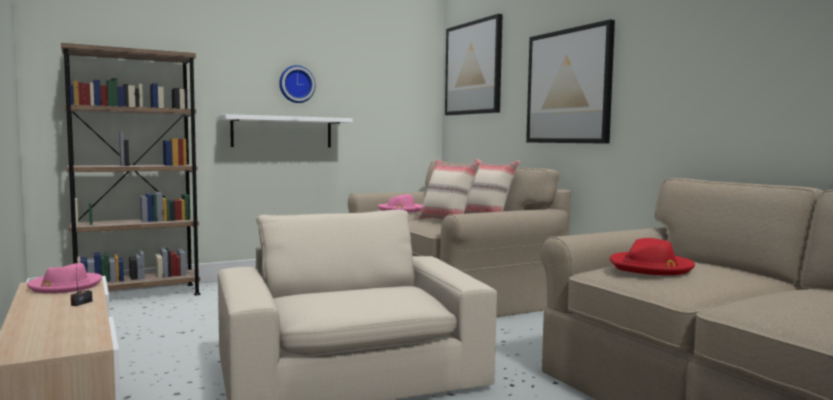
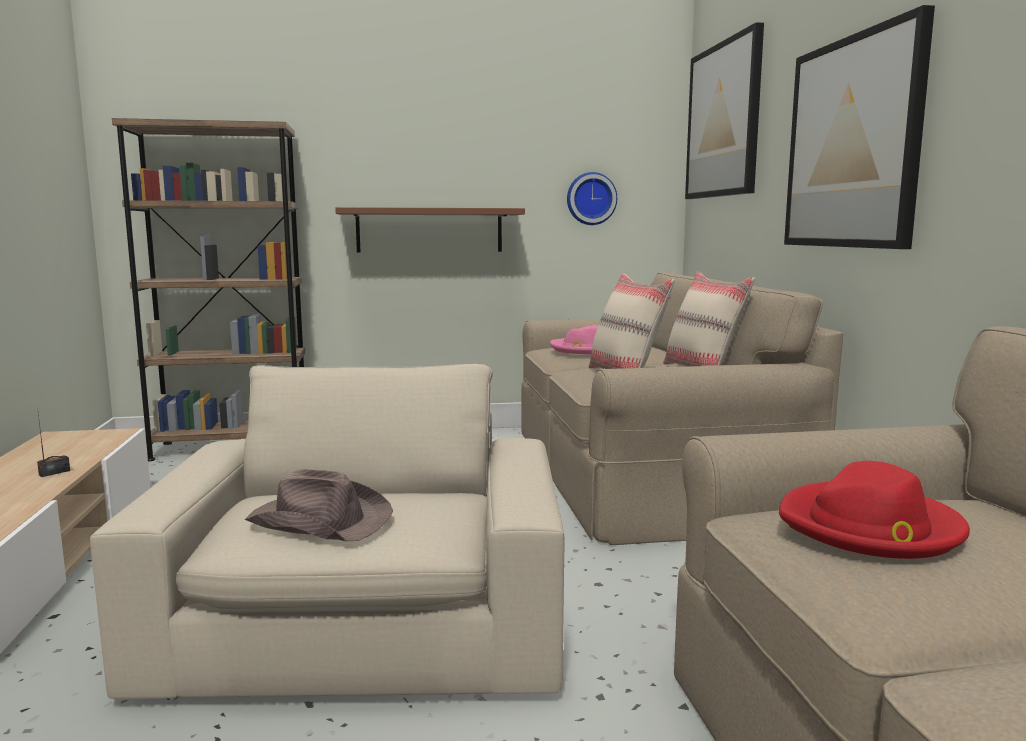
camera: 20 degrees right, 5 degrees up
(65, 286) = (78, 442): pink hat -> none
(282, 132) = (429, 230): white shelf -> brown shelf
(296, 84) = (449, 160): wall clock -> wall clock (590, 198)
(350, 300) = (319, 520): none -> brown hat

